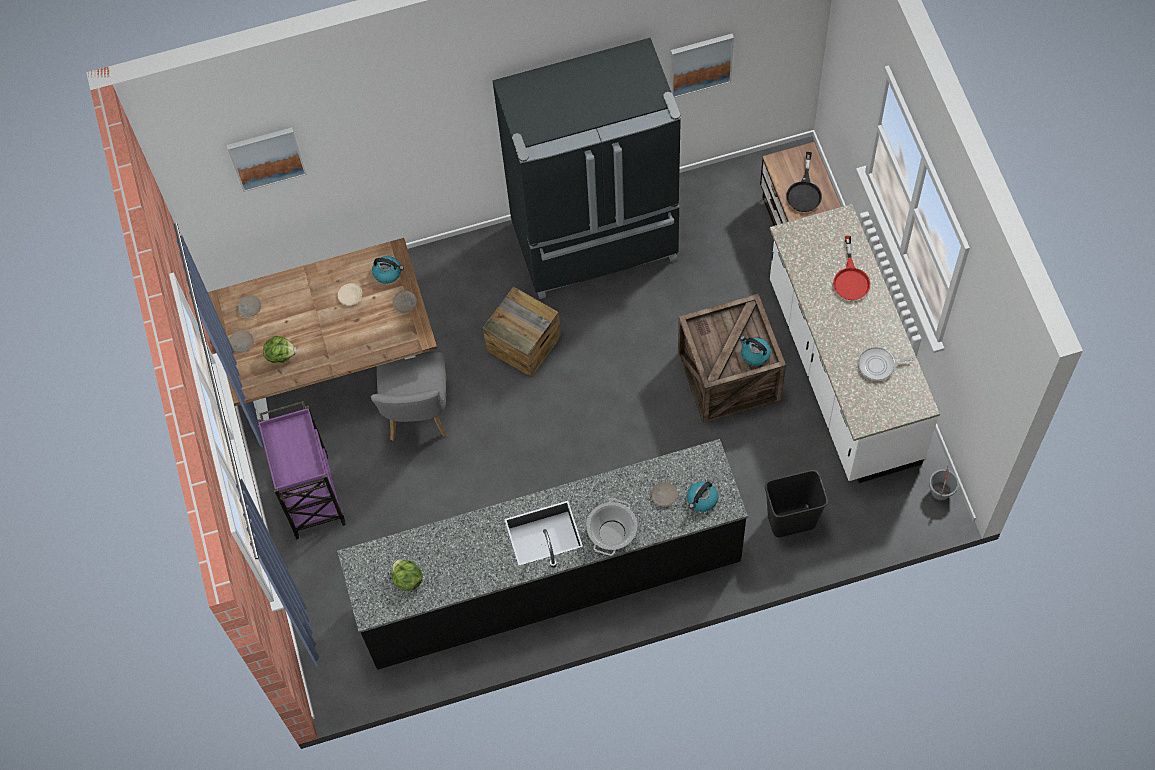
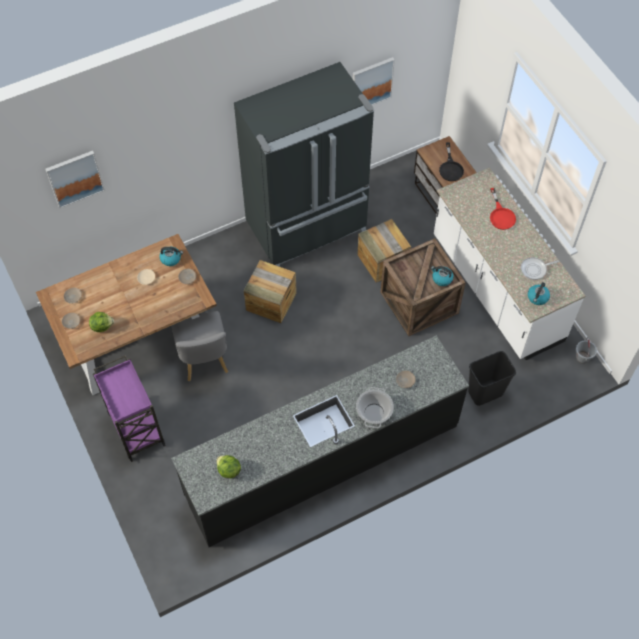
camera: 15 degrees left, 5 degrees down
(691, 307) = (382, 261): none -> crate
(702, 500) = (433, 379): kettle -> kettle (537, 298)

